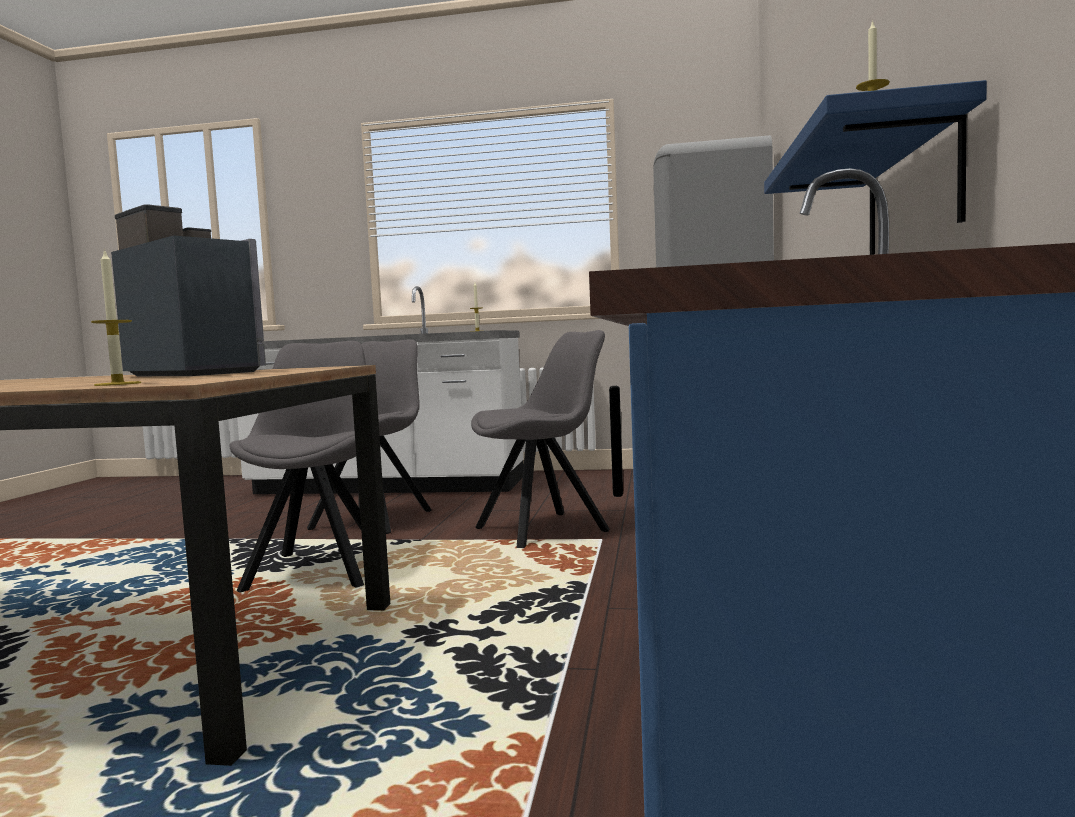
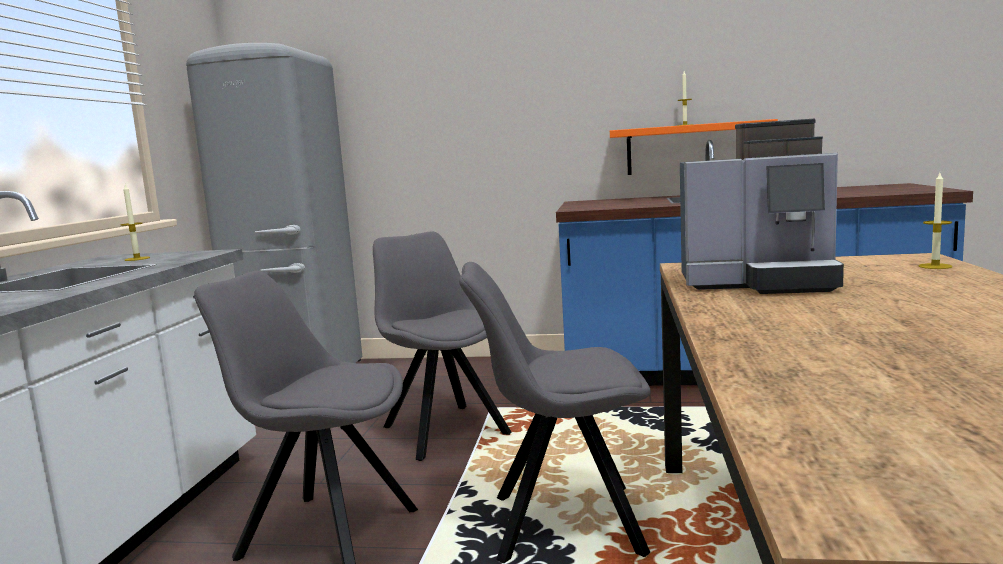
camera: 90 degrees left, 5 degrees up
(200, 373) = (760, 283): coffee machine -> coffee machine turned 120 degrees counterclockwise
(911, 189) = (686, 149): blue shelf -> orange shelf

